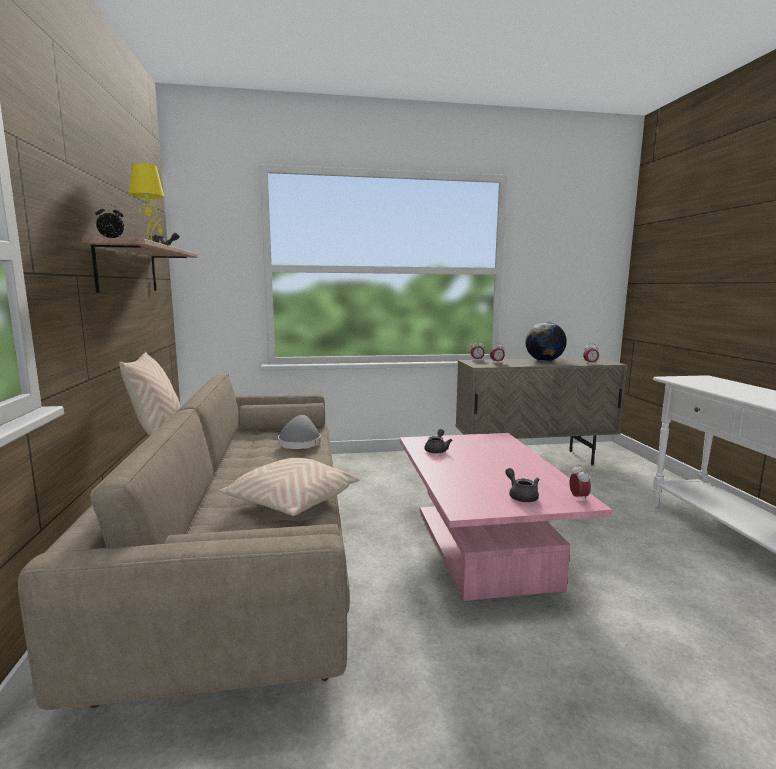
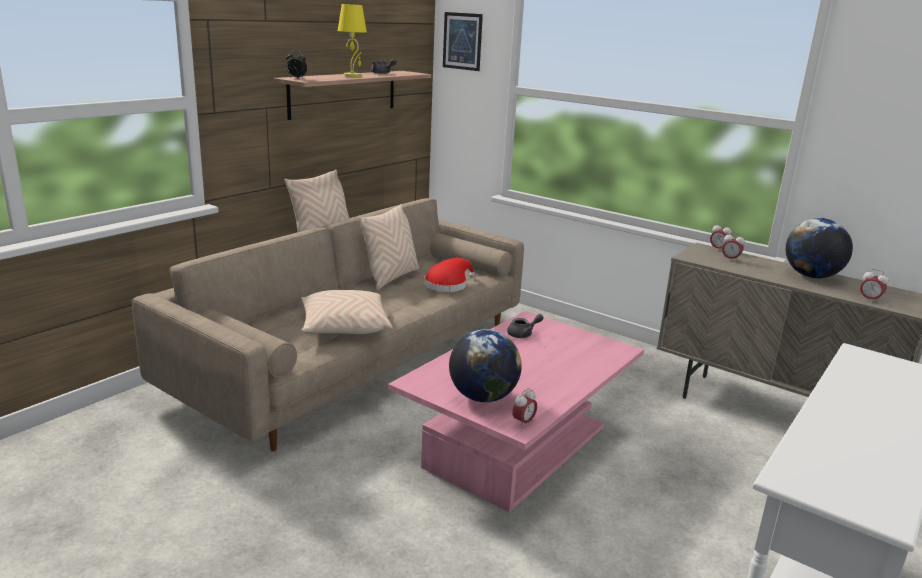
camera: 45 degrees right, 10 degrees up
(204, 228) = (462, 41): none -> picture
(239, 453) = (391, 277): none -> beige pillow
(300, 442) = (448, 285): grey hat -> red hat
(521, 496) = (482, 397): grey teapot -> globe

